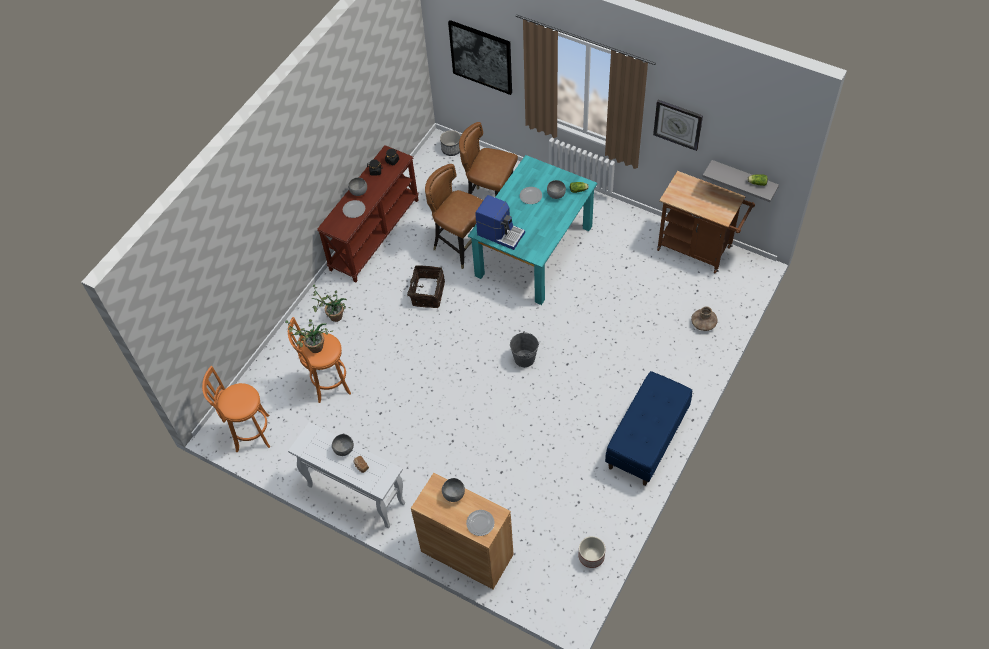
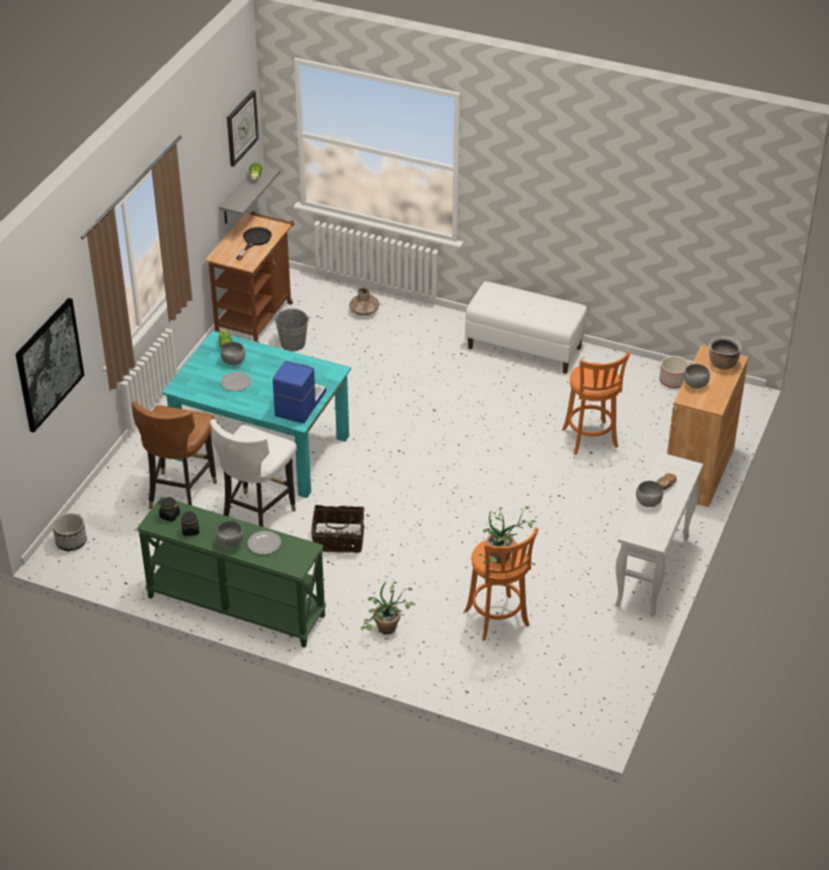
camera: 100 degrees left, 15 degrees down
(250, 433) = (591, 690): orange stool -> orange stool (590, 440)
(374, 234) = (235, 607): brown console table -> green console table
(460, 247) = (257, 516): brown chair -> white chair
(480, 523) = (722, 364): plate -> brown cooking pot
(524, 358) = (431, 444): grey bucket -> grey bucket (293, 343)
(647, 440) = (525, 347): blue bench -> white bench
(678, 124) = (193, 200): wall clock -> wall clock (241, 128)
(703, 201) = (254, 241): none -> black frying pan

